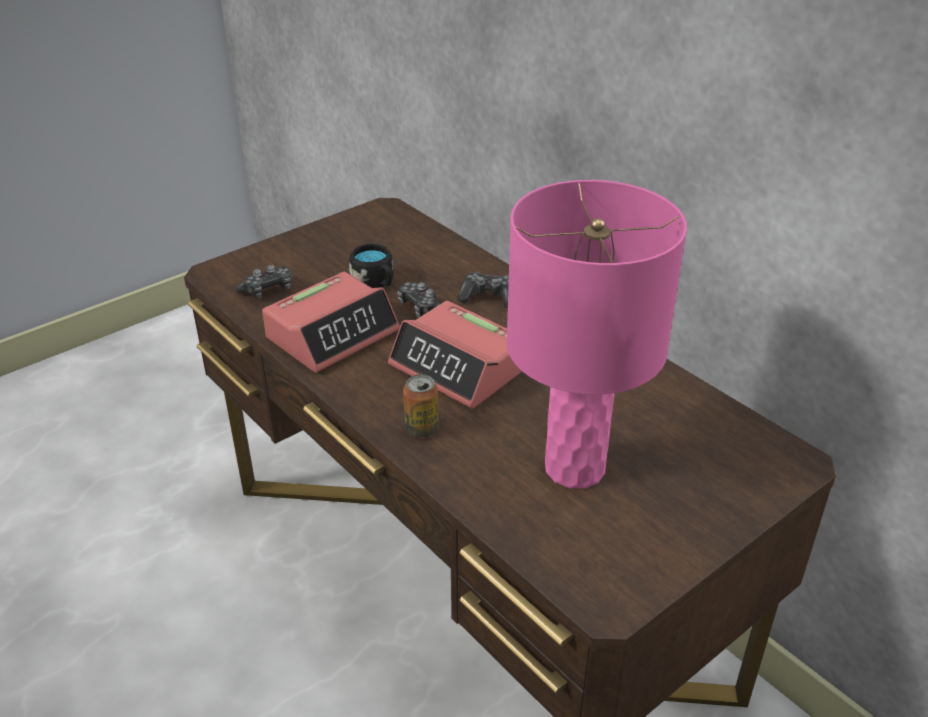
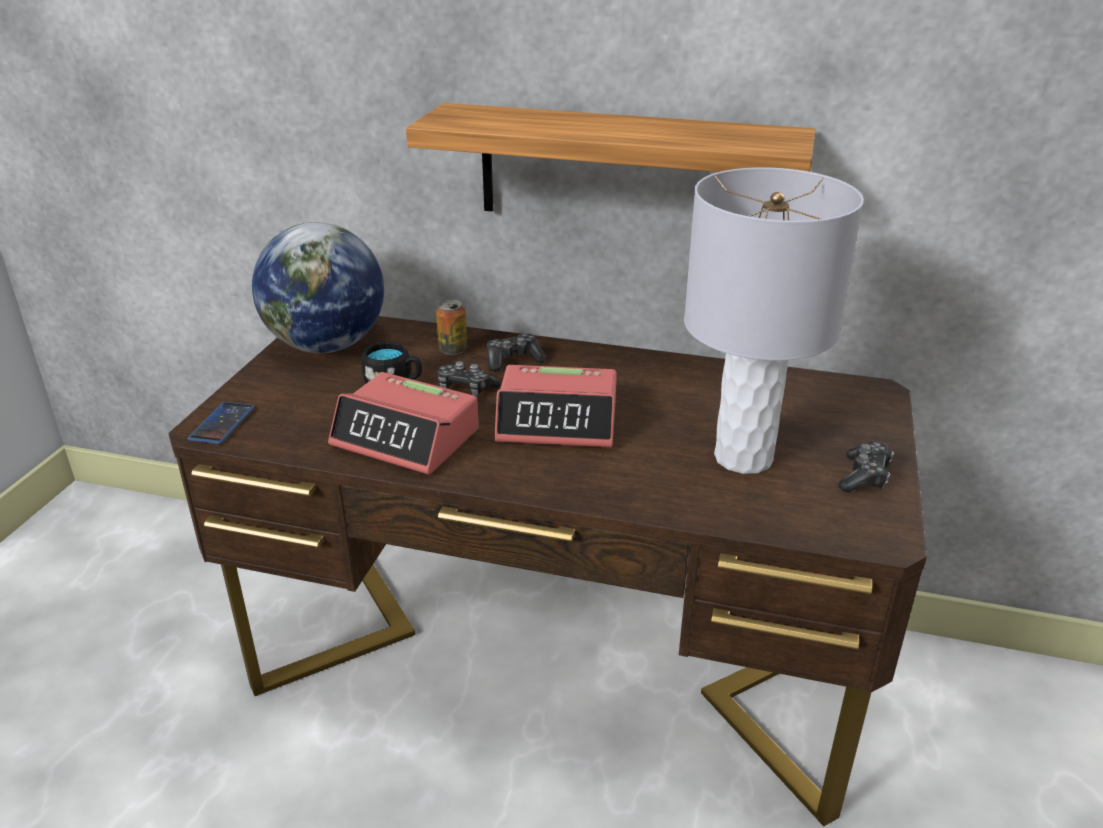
camera: 35 degrees left, 5 degrees down
(229, 272) = (222, 424): none -> phone
(268, 290) = (289, 425): game controller -> game controller (864, 477)
(333, 334) = (406, 438): alarm clock -> alarm clock turned 105 degrees clockwise
(363, 232) = (326, 346): none -> globe
(422, 429) = (588, 480): can -> can (453, 350)
(574, 467) = (742, 457): pink table lamp -> grey table lamp
(615, 143) = (619, 169): none -> shelf

